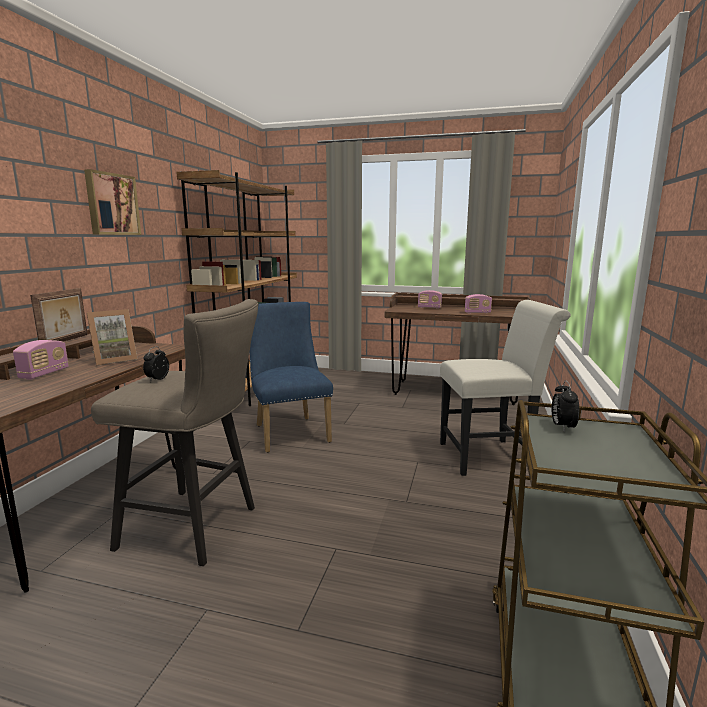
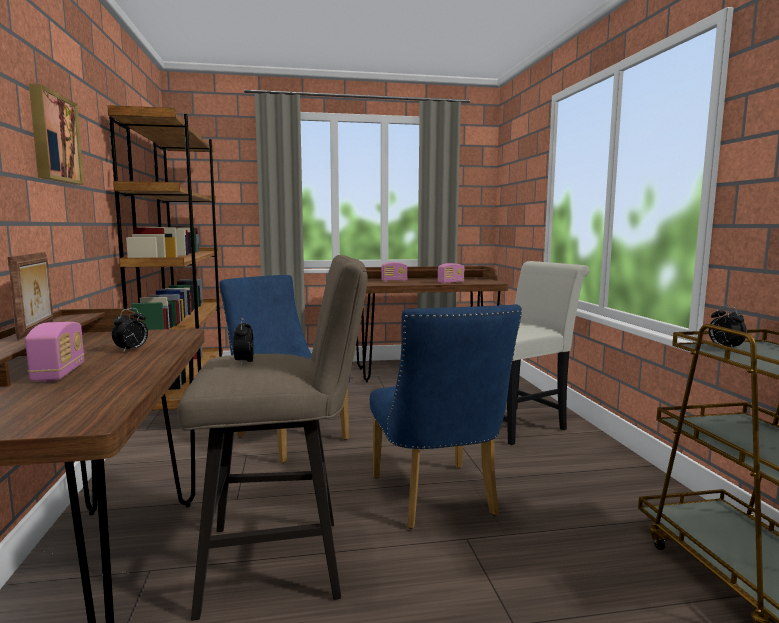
camera: 25 degrees left, 5 degrees down
(114, 360) = (132, 350): picture frame -> alarm clock
(346, 510) = (436, 500): none -> blue chair

